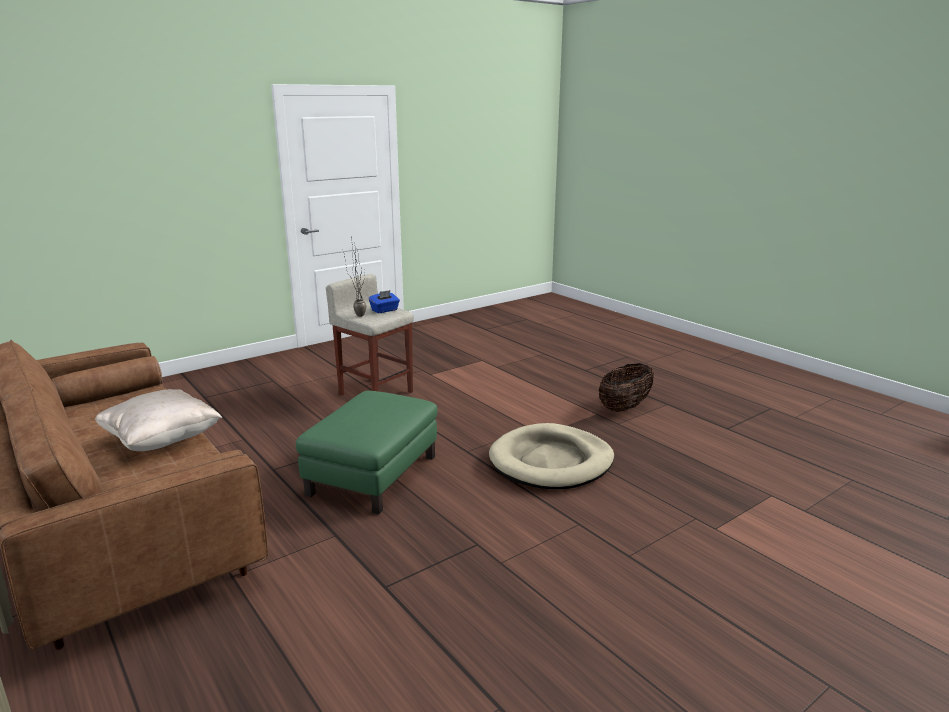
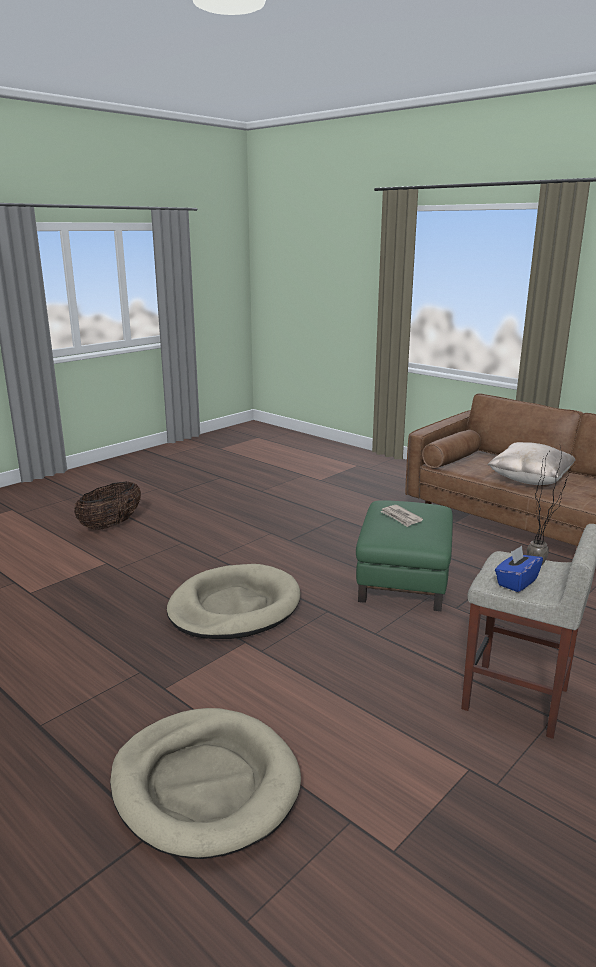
camera: 170 degrees right, 0 degrees up
(376, 411) = (401, 517): none -> newspaper
(563, 379) = (205, 784): none -> beige dog bed
(624, 407) = (115, 709): basket -> basket (111, 525)

